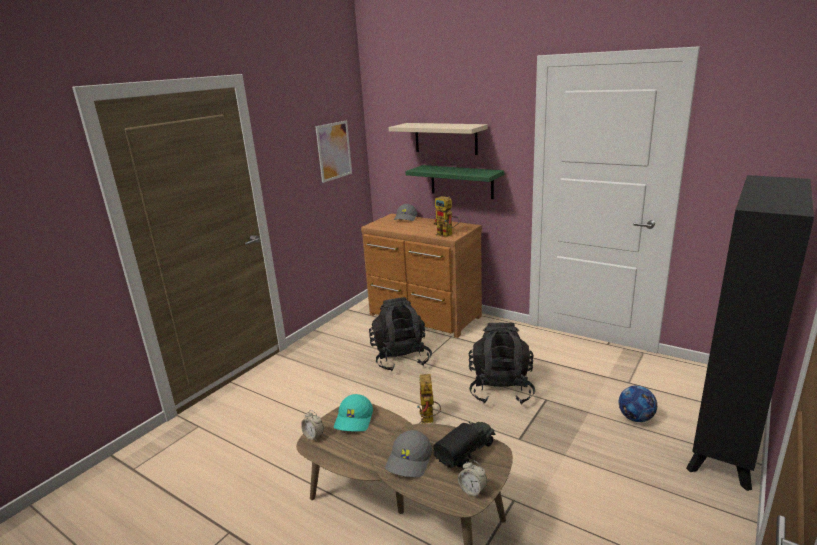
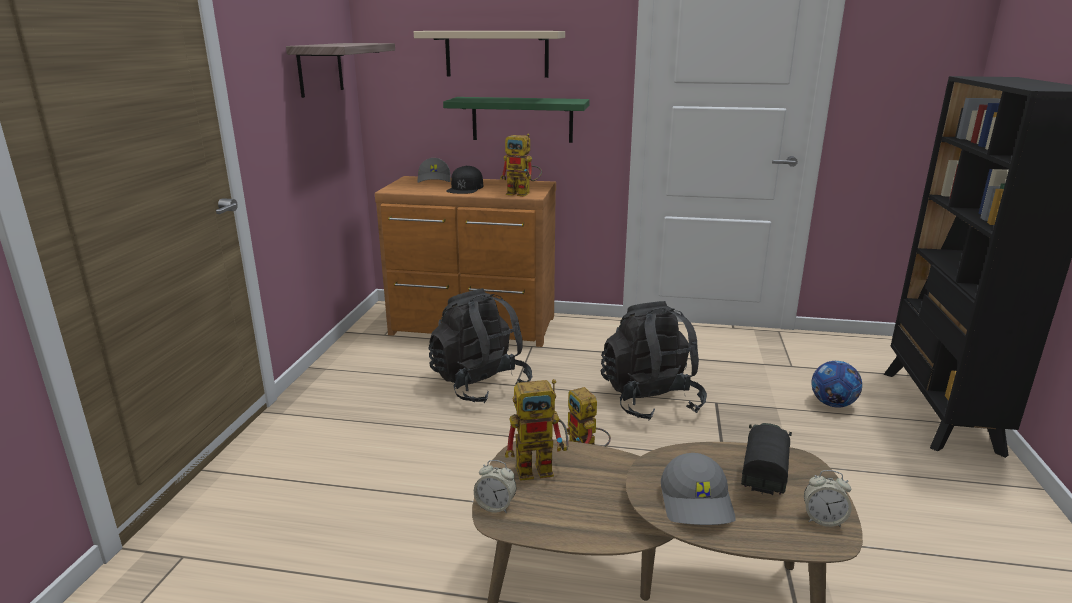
camera: 25 degrees left, 0 degrees up
(334, 151) = (320, 69): picture -> shelf
(354, 420) = (542, 467): turquoise cap -> toy robot
(417, 227) = (465, 188): none -> black cap

